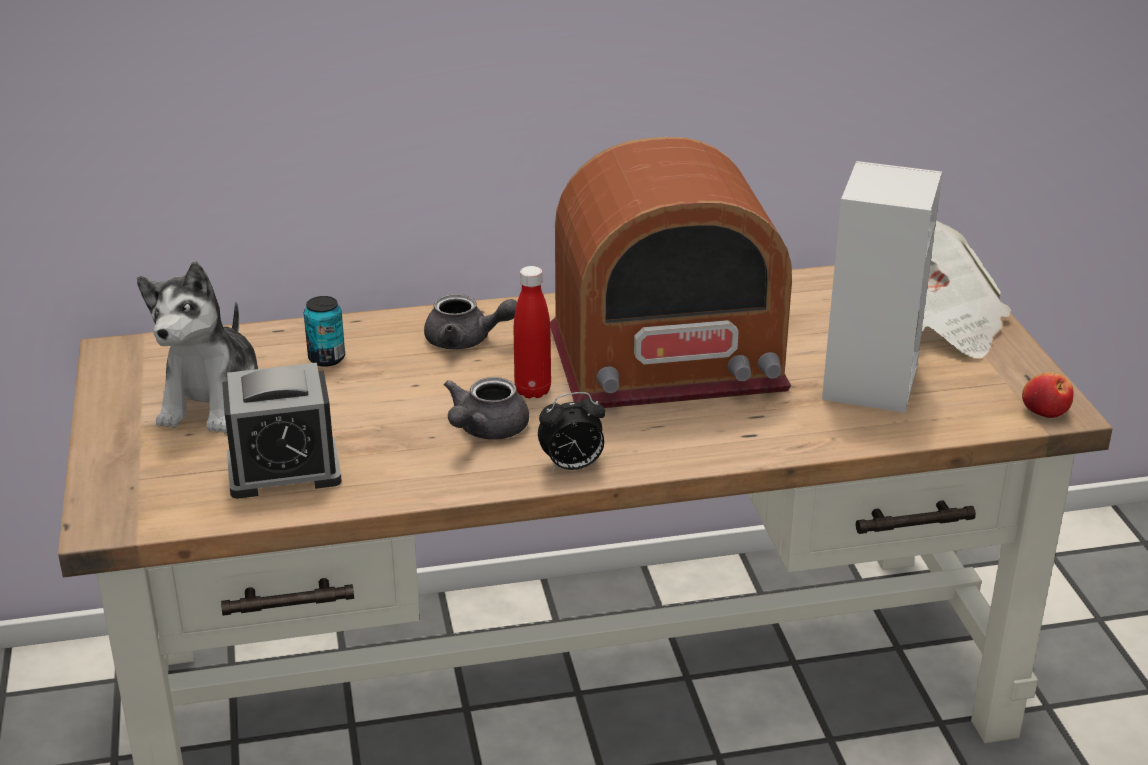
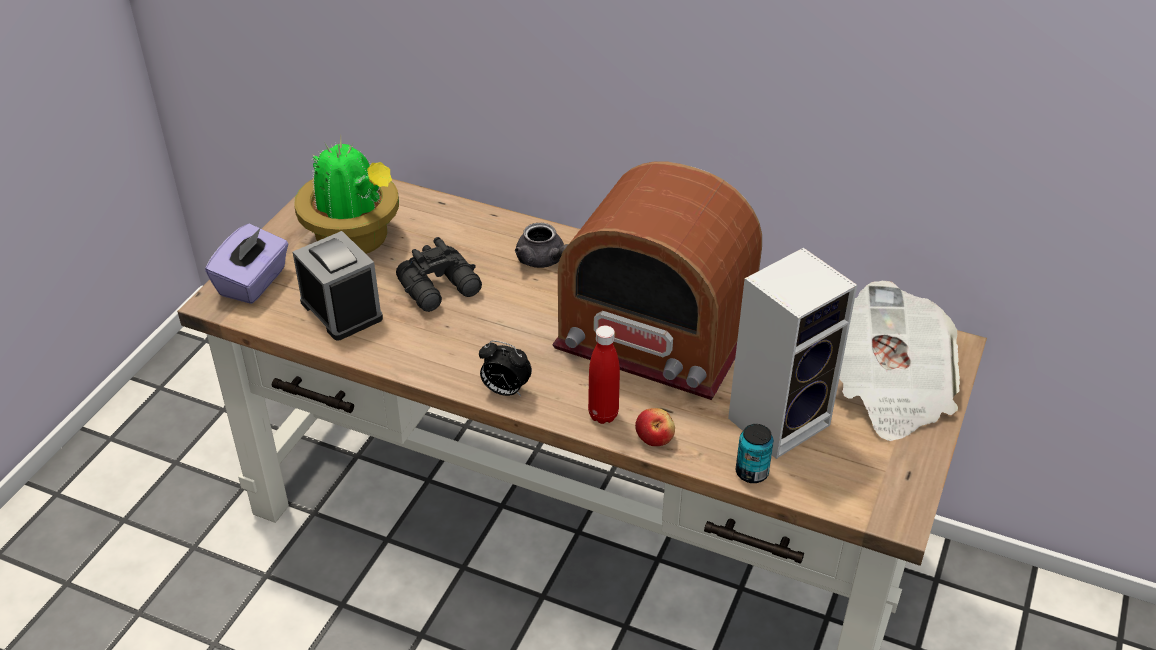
camera: 35 degrees right, 10 degrees up
(131, 486) = (253, 282): none -> purple tissue box
(214, 400) = (355, 240): plush toy -> potted plant
(284, 470) = (341, 310): alarm clock -> alarm clock turned 150 degrees counterclockwise
(326, 358) = (447, 237): can -> can (751, 472)
(381, 406) = (441, 288): none -> black binoculars
(485, 430) = (482, 336): grey teapot -> none
(532, 391) = (543, 319): red bottle -> red bottle (603, 415)
(1045, 411) = (886, 510): apple -> apple (654, 437)

